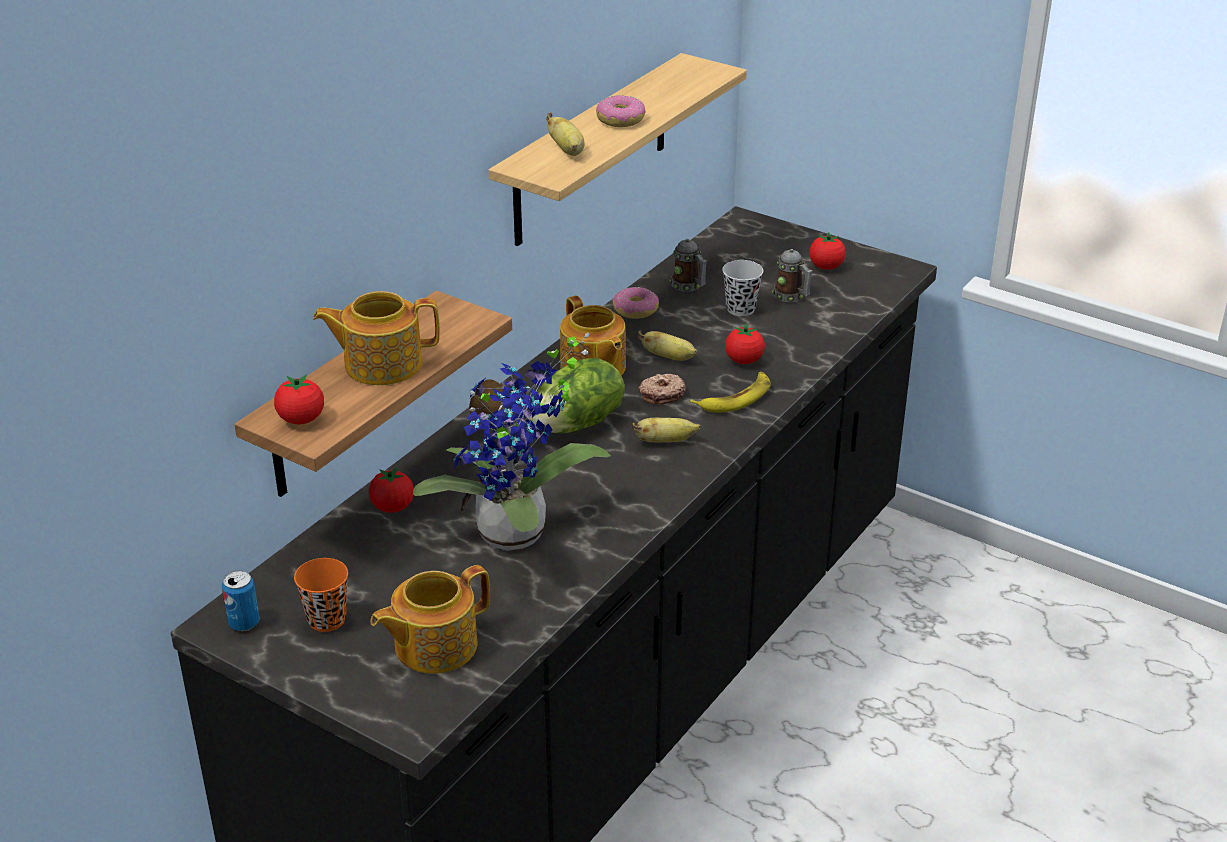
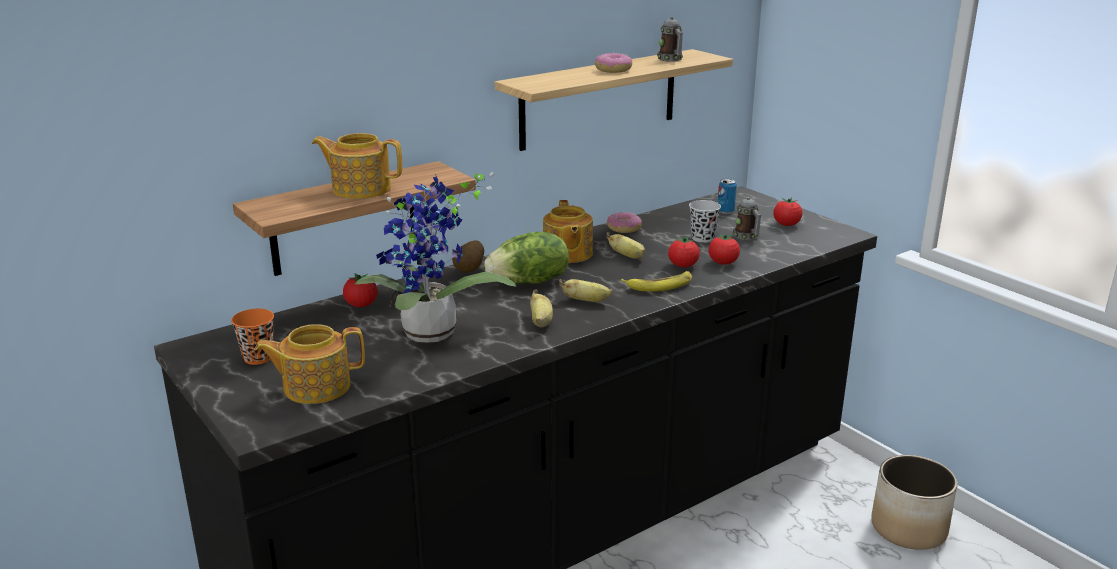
camera: 20 degrees right, 10 degrees down
(244, 623) = (203, 349): can -> can (725, 211)
(301, 419) = (276, 207): tomato -> tomato (723, 263)
(567, 150) = (558, 78): banana -> banana (541, 322)
(662, 394) = (605, 275): donut -> none
(689, 286) = (673, 221): mug -> mug (671, 60)
(1005, 602) = (908, 528): none -> planter

